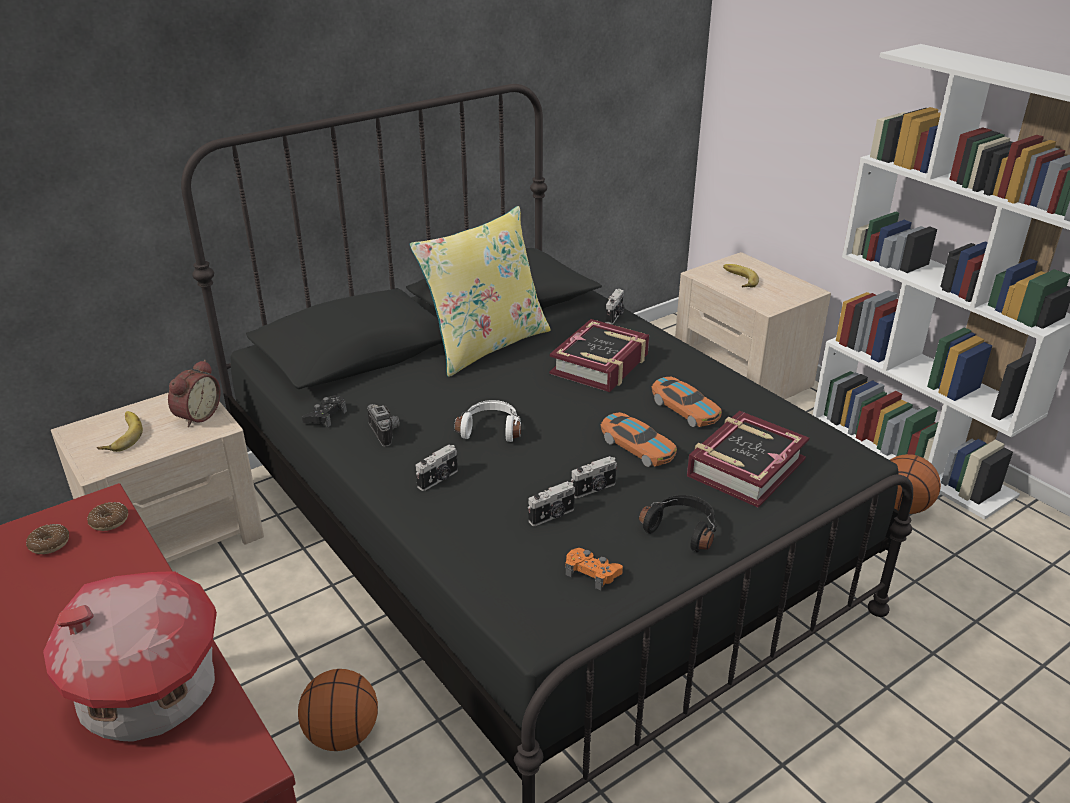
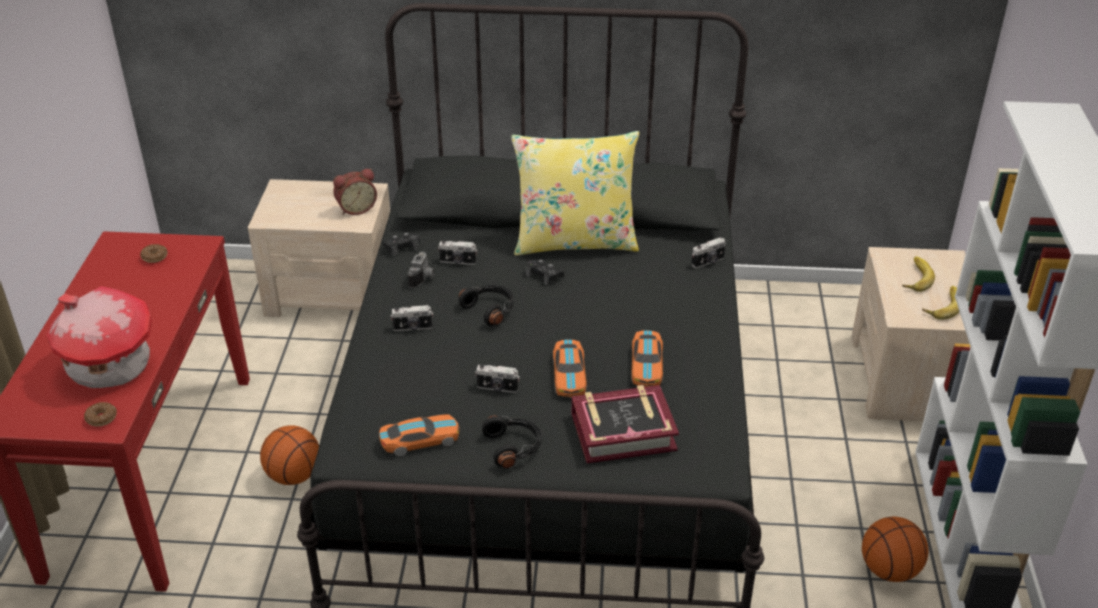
camera: 40 degrees right, 5 degrees up
(109, 521) = (193, 258): donut -> donut (101, 418)
(121, 435) = (301, 202): banana -> banana (942, 305)
(491, 429) = (490, 309): white headphones -> black headphones
(498, 381) = (544, 275): none -> black game controller
(552, 516) = (447, 391): camera -> camera (458, 262)
(592, 572) = (420, 440): orange game controller -> toy car
(600, 364) = (636, 298): book -> none

